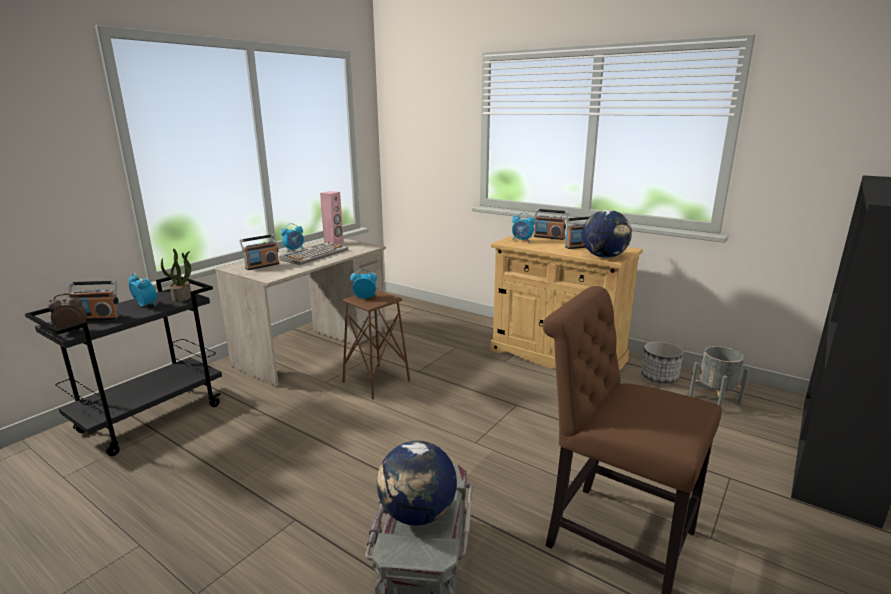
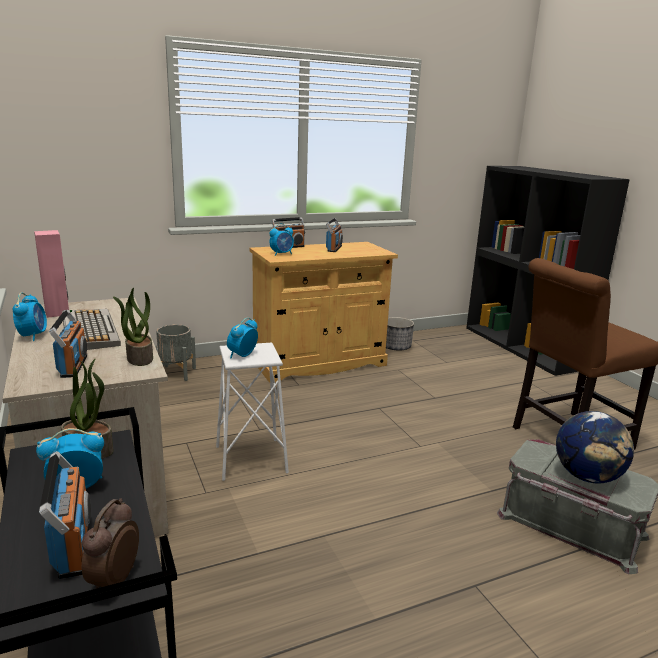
camera: 60 degrees left, 0 degrees up
(98, 318) = (73, 545): radio -> radio turned 45 degrees counterclockwise
(286, 272) = (139, 358): none -> potted plant
(376, 382) = (251, 459): brown stool -> white stool
(604, 257) = (373, 252): globe -> none
(715, 399) = (441, 346): grey planter -> grey planter (176, 373)

